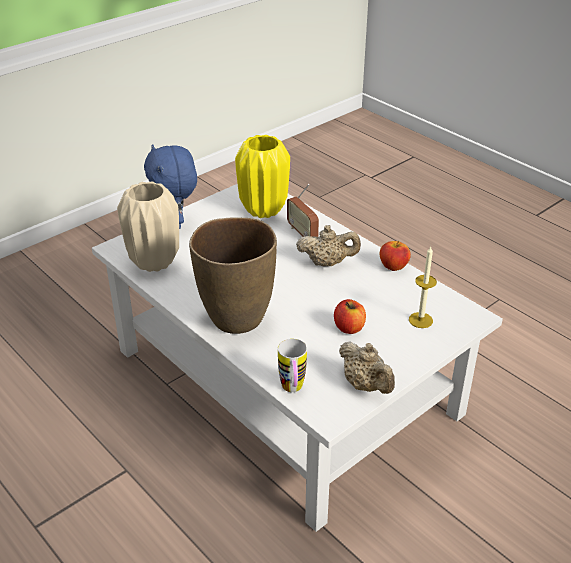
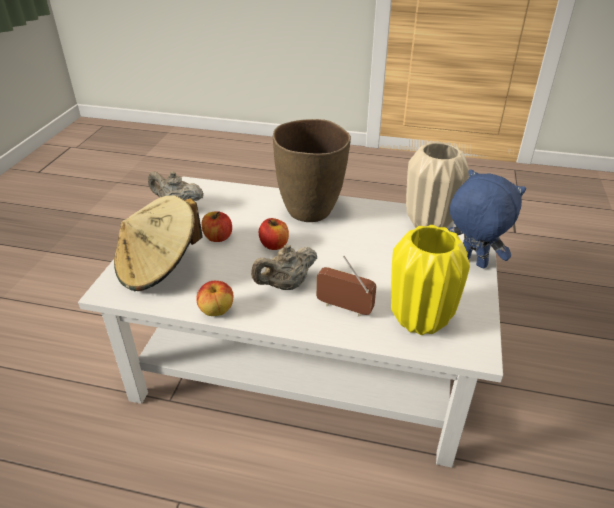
camera: 145 degrees right, 0 degrees up
(292, 390) = (226, 188): mug -> none
(305, 298) = (274, 245): none -> apple
(420, 320) = (159, 267): candle -> beige hat

